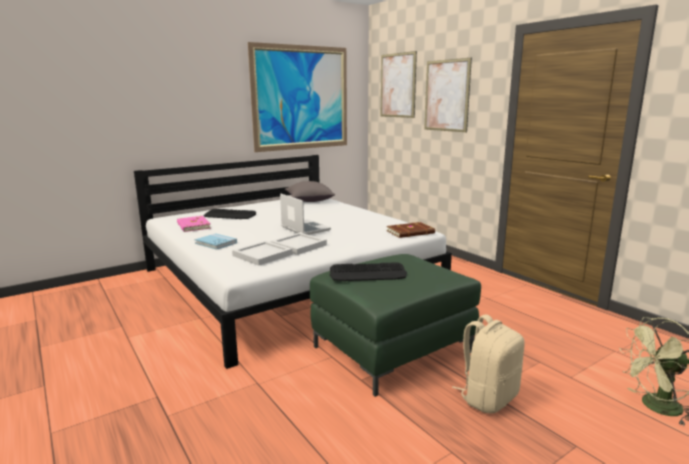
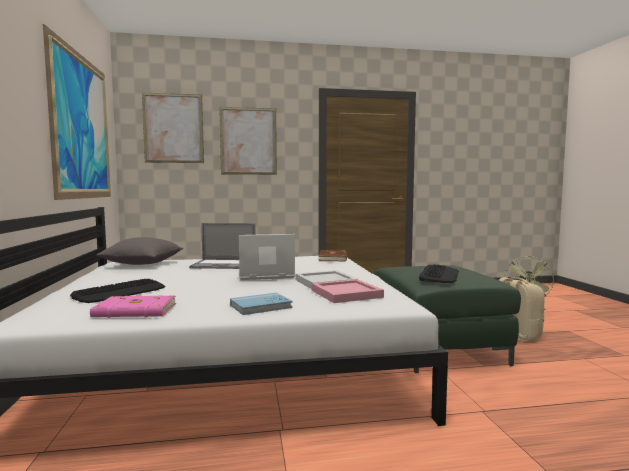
camera: 65 degrees left, 10 degrees down
(263, 255) = (347, 293): white tray -> pink tray
(328, 214) = (224, 265): none -> laptop

